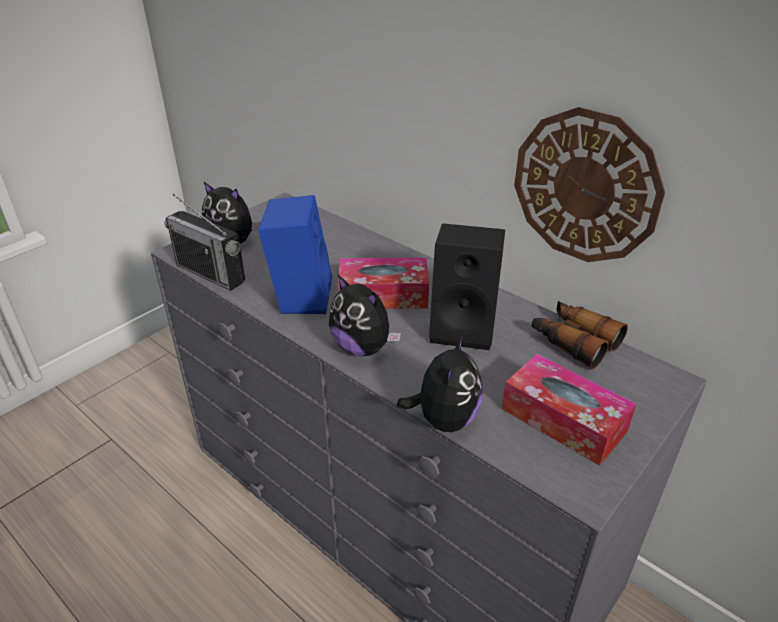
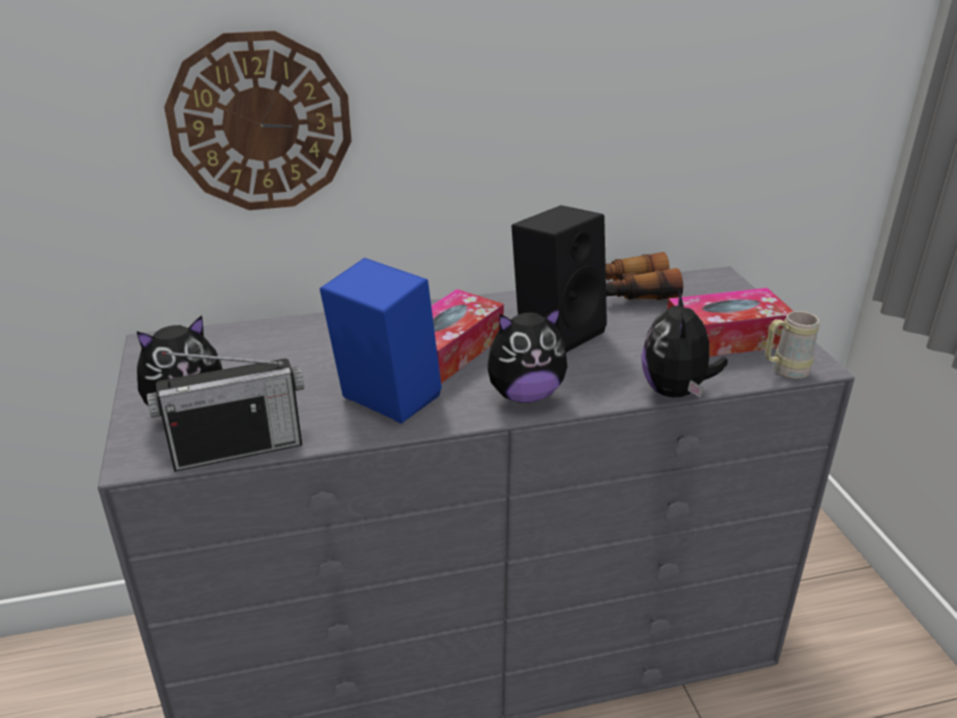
camera: 55 degrees left, 5 degrees down
(444, 419) = (676, 392): plush toy -> plush toy turned 135 degrees counterclockwise
(550, 475) = (784, 371): none -> beige mug
(585, 187) = (589, 139): wall clock -> wall clock (260, 123)

